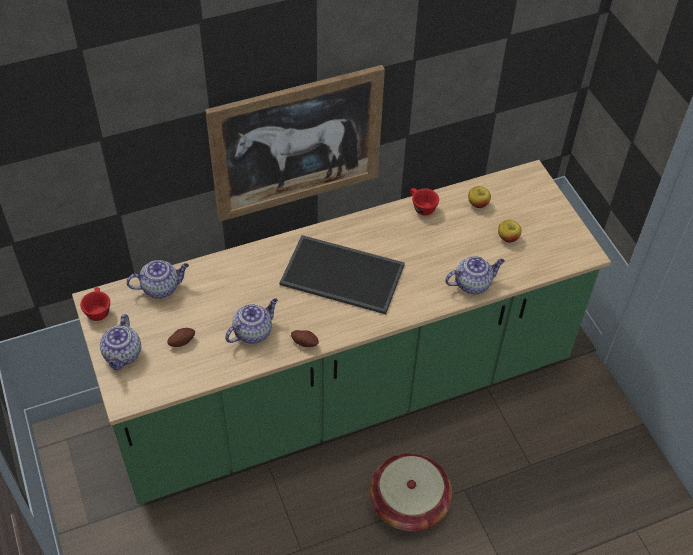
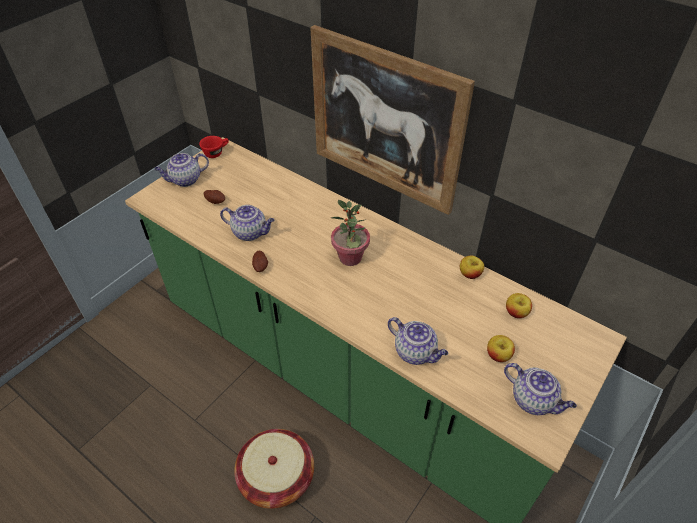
camera: 60 degrees right, 5 degrees down
(161, 287) = (257, 170): teapot -> teapot (533, 400)
(344, 273) = (350, 258): tray -> potted plant
(421, 207) = (470, 274): red cup -> apple

